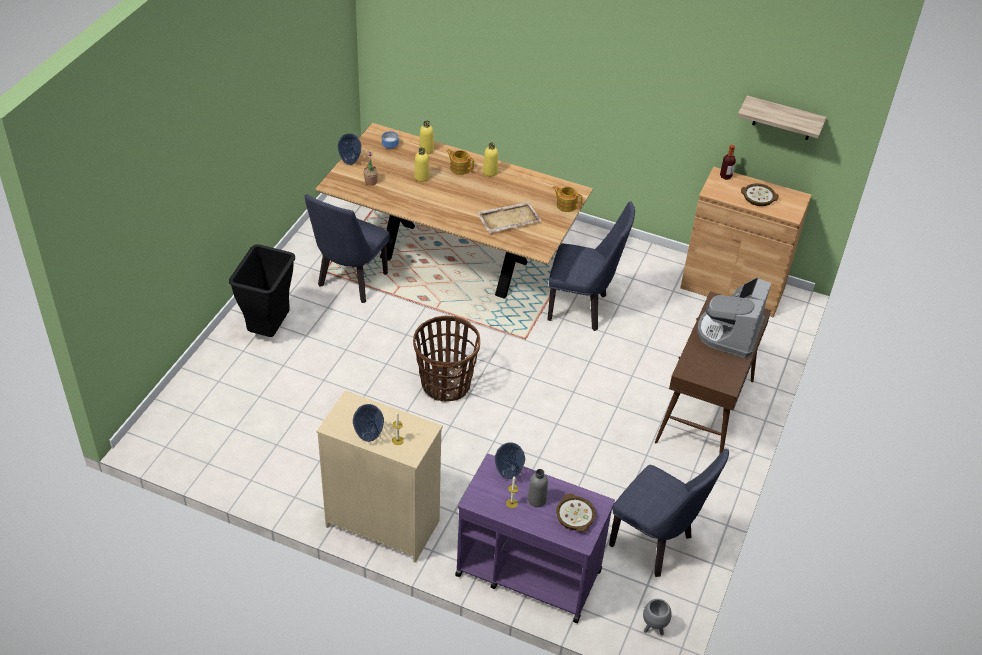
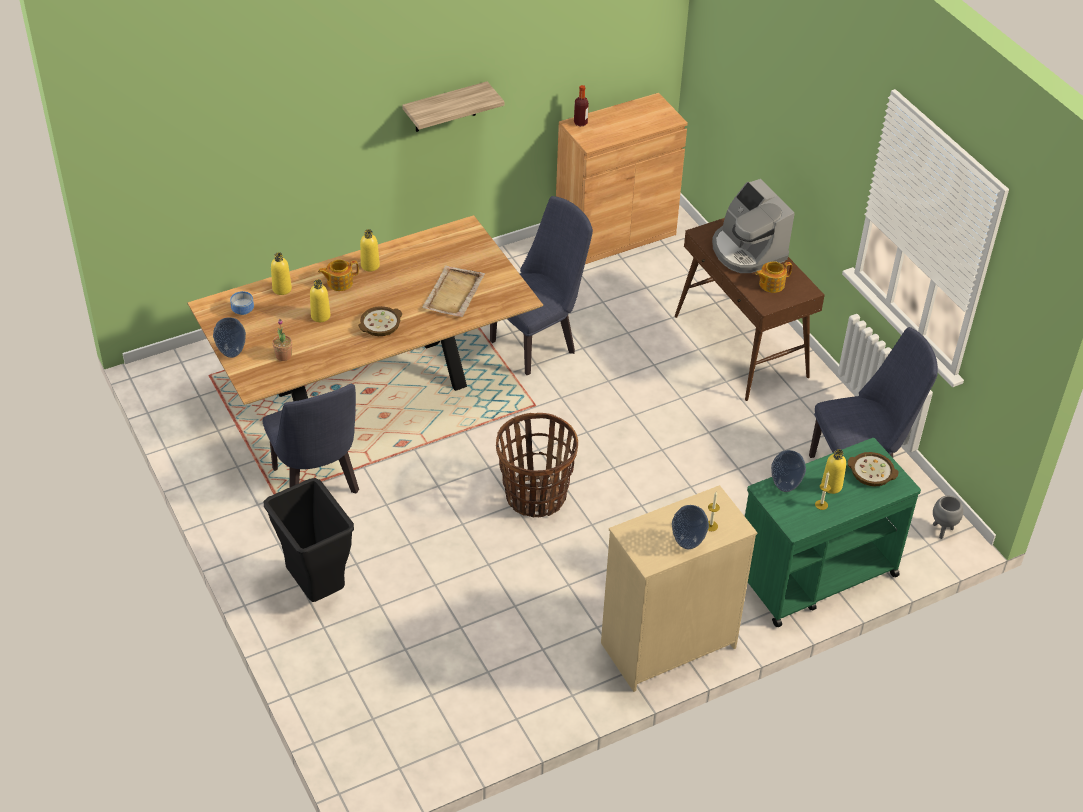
camera: 50 degrees left, 0 degrees up
(527, 572) = (815, 575): purple cart -> green cart
(537, 500) = (831, 486): grey bottle -> yellow bottle
(566, 205) = (477, 245): teapot -> teapot (771, 284)
(758, 198) = (630, 123): bowl -> bowl (381, 325)
(783, 118) = (615, 31): shelf -> shelf (445, 107)

